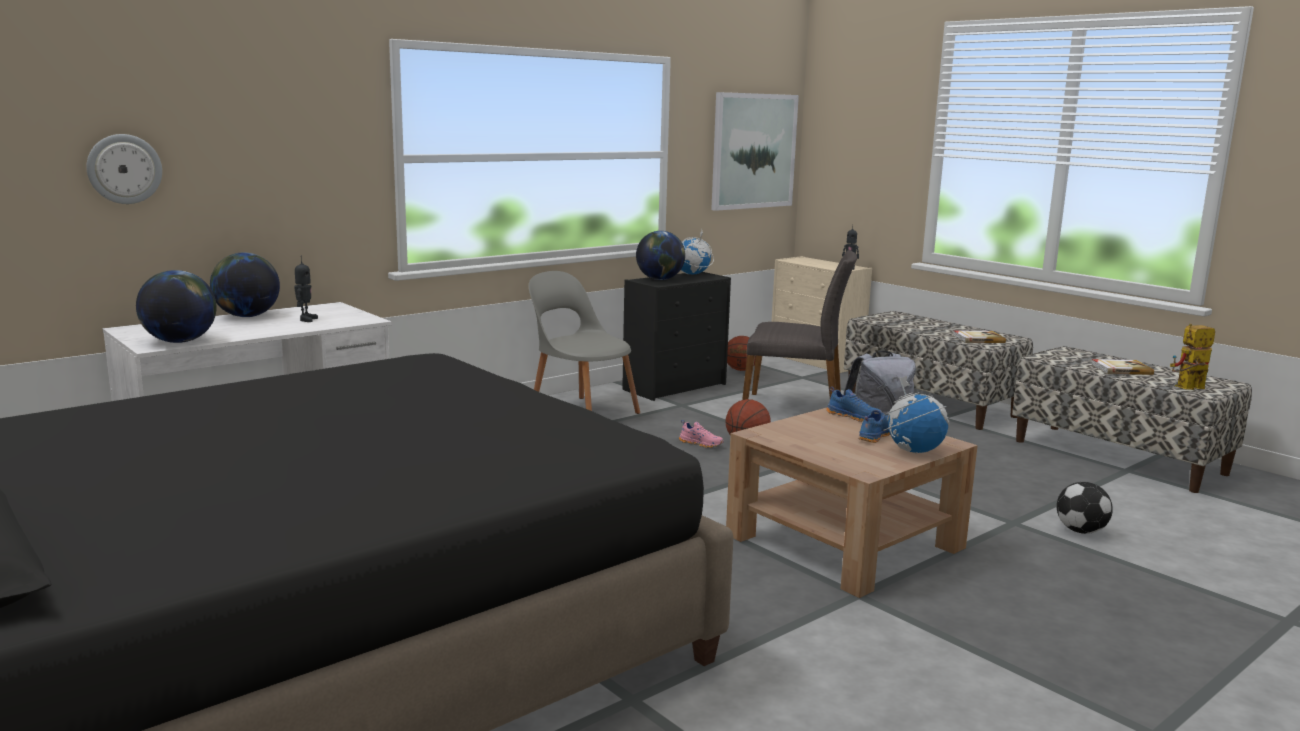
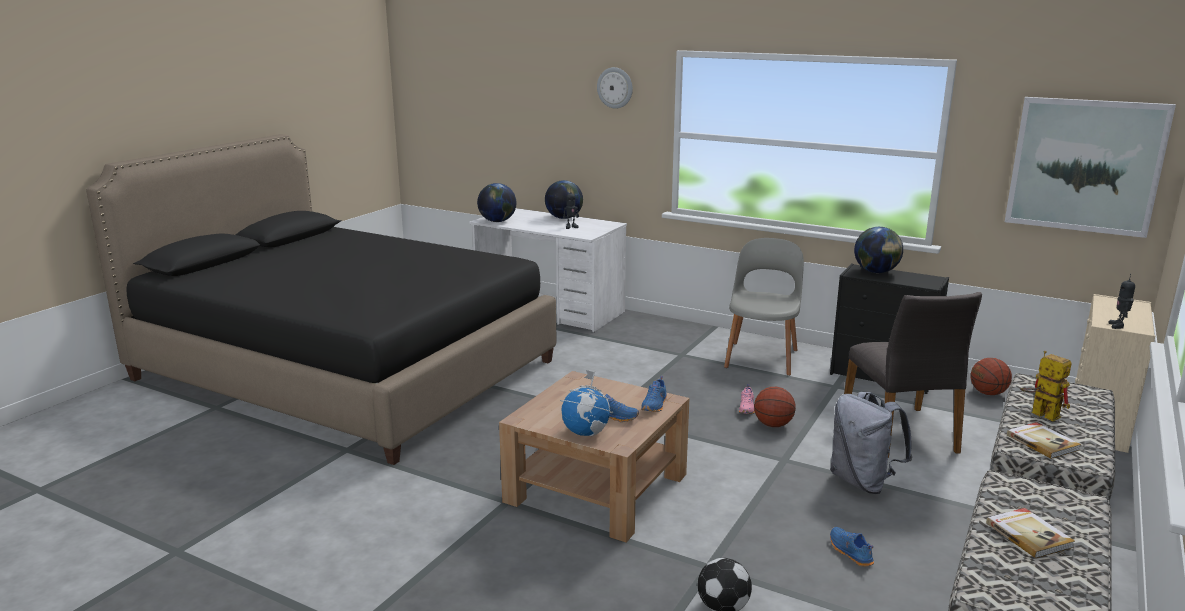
camera: 70 degrees right, 5 degrees up
(124, 169) = (527, 125): wall clock -> wall clock (615, 87)
(692, 274) = (926, 277): globe -> none
(993, 470) = (849, 552): none -> blue shoe
(1186, 388) = (991, 580): toy robot -> toy robot (1039, 413)

